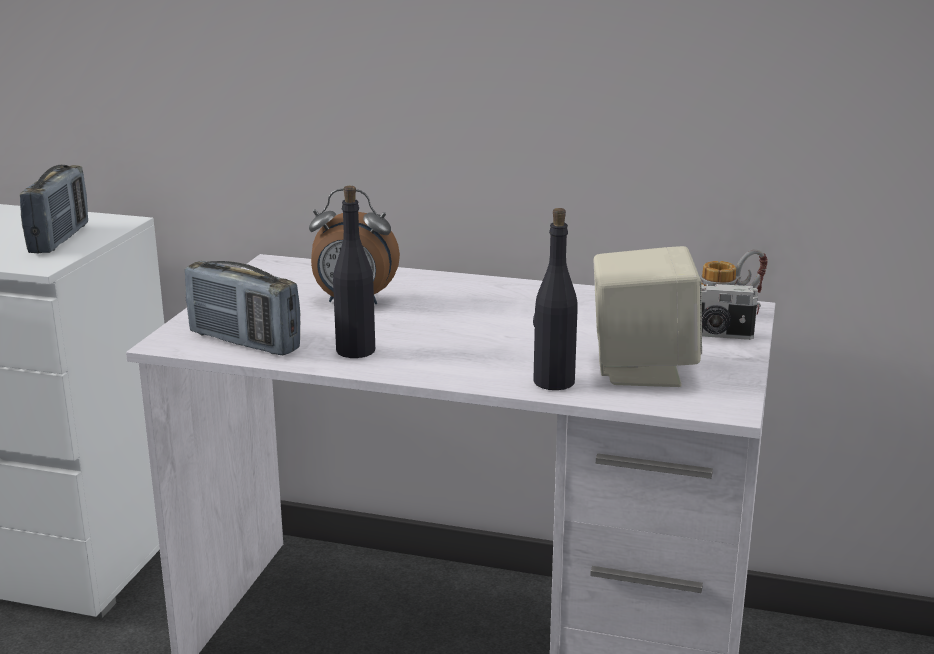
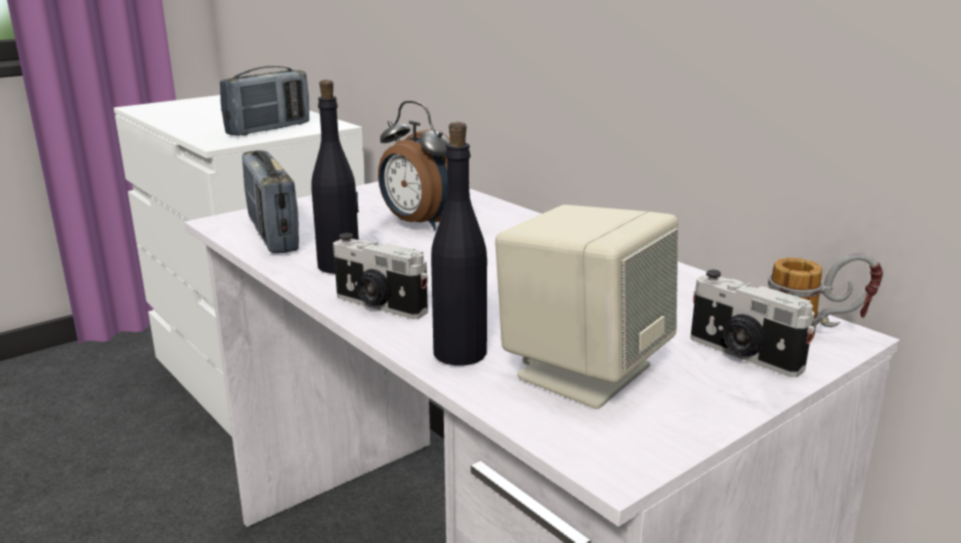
camera: 35 degrees right, 0 degrees up
(443, 369) = (379, 305): none -> camera

